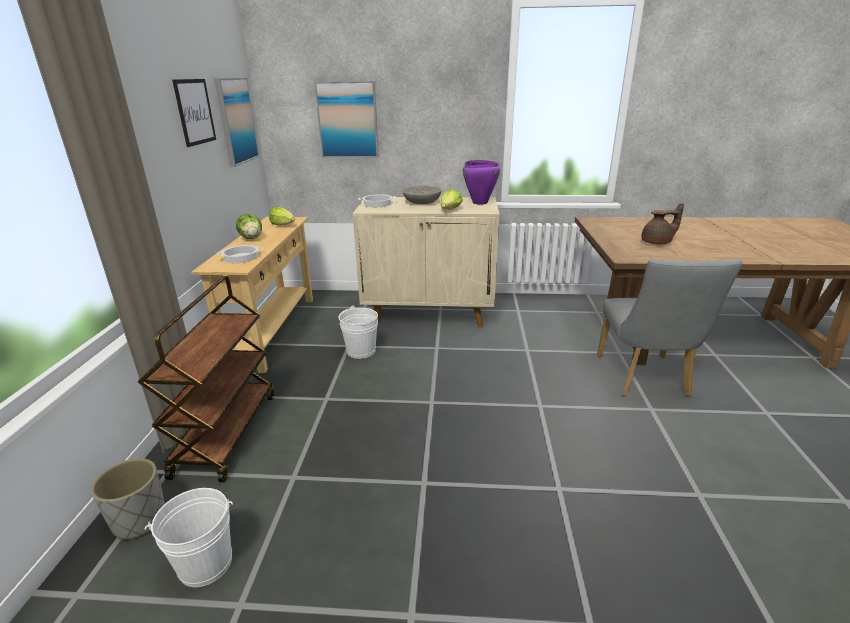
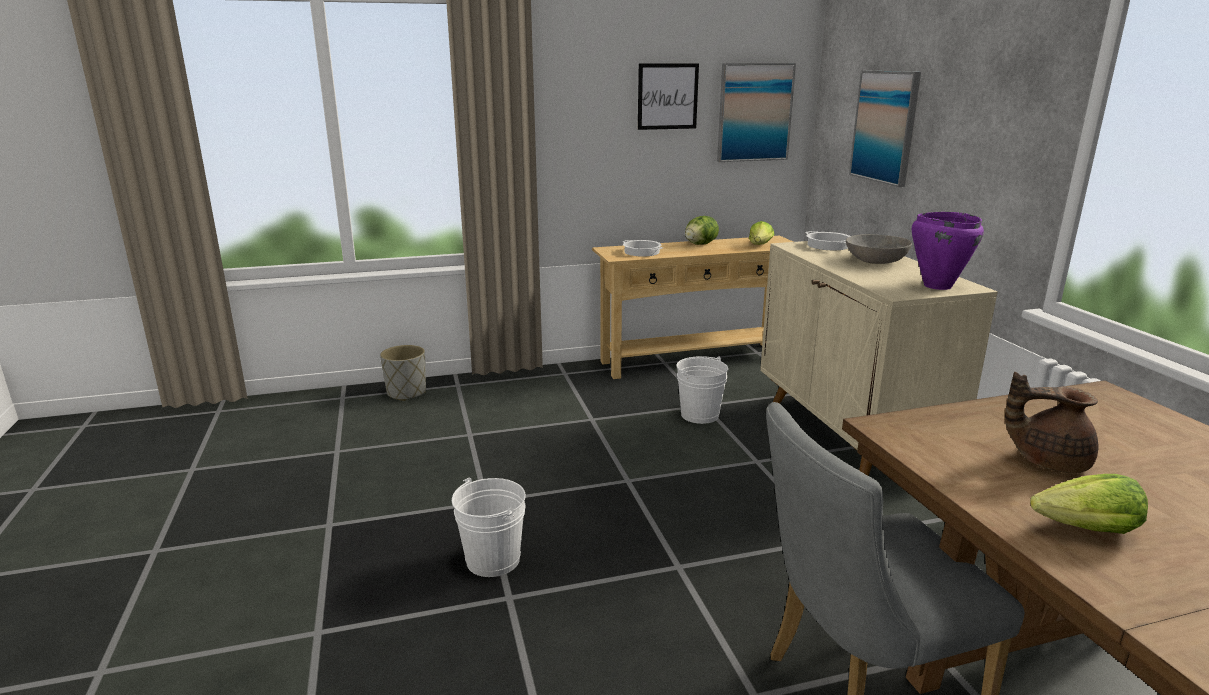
camera: 70 degrees right, 5 degrees down
(205, 564) = (371, 428): white bucket -> white bucket (493, 560)
(226, 432) = (513, 390): brown cart -> none
(450, 210) = (860, 276): lettuce -> lettuce (1087, 530)
(657, 242) = (1047, 461): brown teapot -> brown teapot turned 135 degrees clockwise

